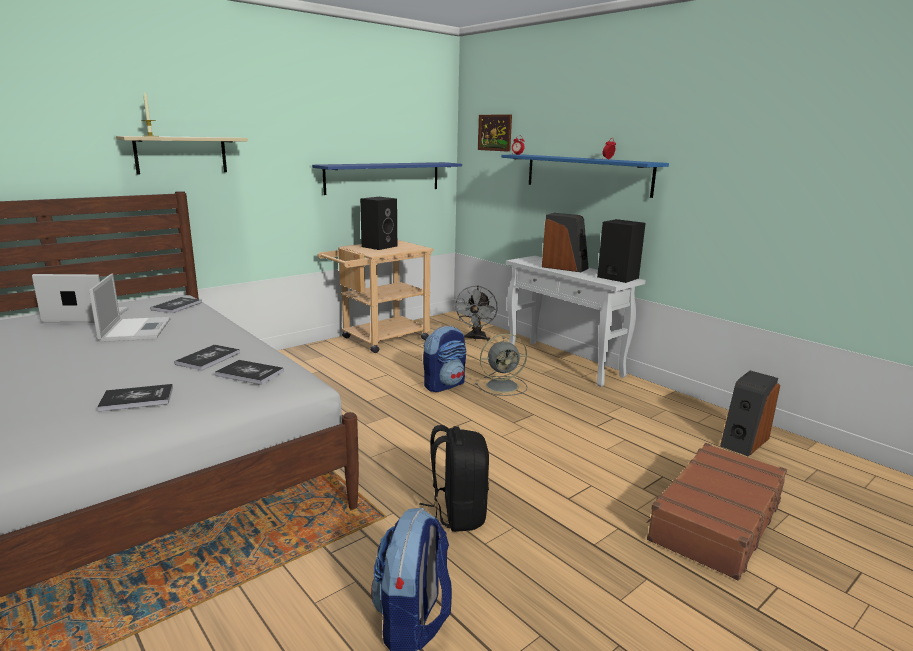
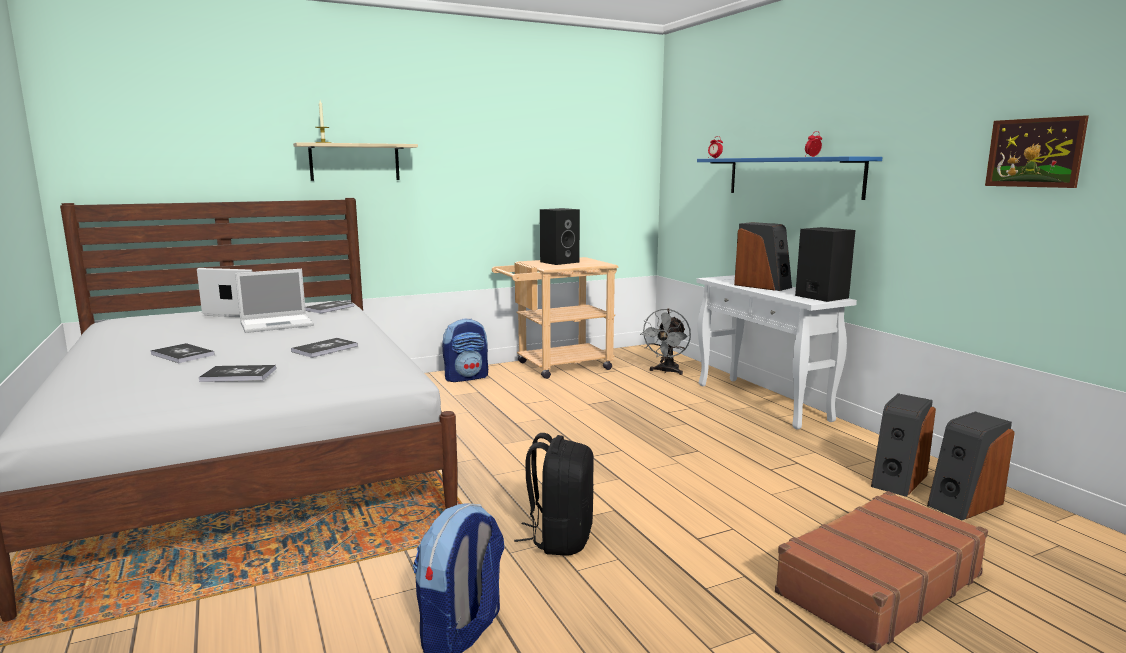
camera: 15 degrees right, 5 degrees down
(136, 329) = (278, 324): laptop -> laptop turned 60 degrees clockwise
(250, 373) = (354, 362): book -> book (182, 354)
(383, 177) = (571, 188): blue shelf -> none
(444, 385) = (608, 414): backpack -> backpack (466, 377)
(494, 132) = (697, 136): picture -> picture (1034, 152)
(503, 386) = (676, 420): grey fan -> none
(691, 426) = (897, 480): none -> speaker

